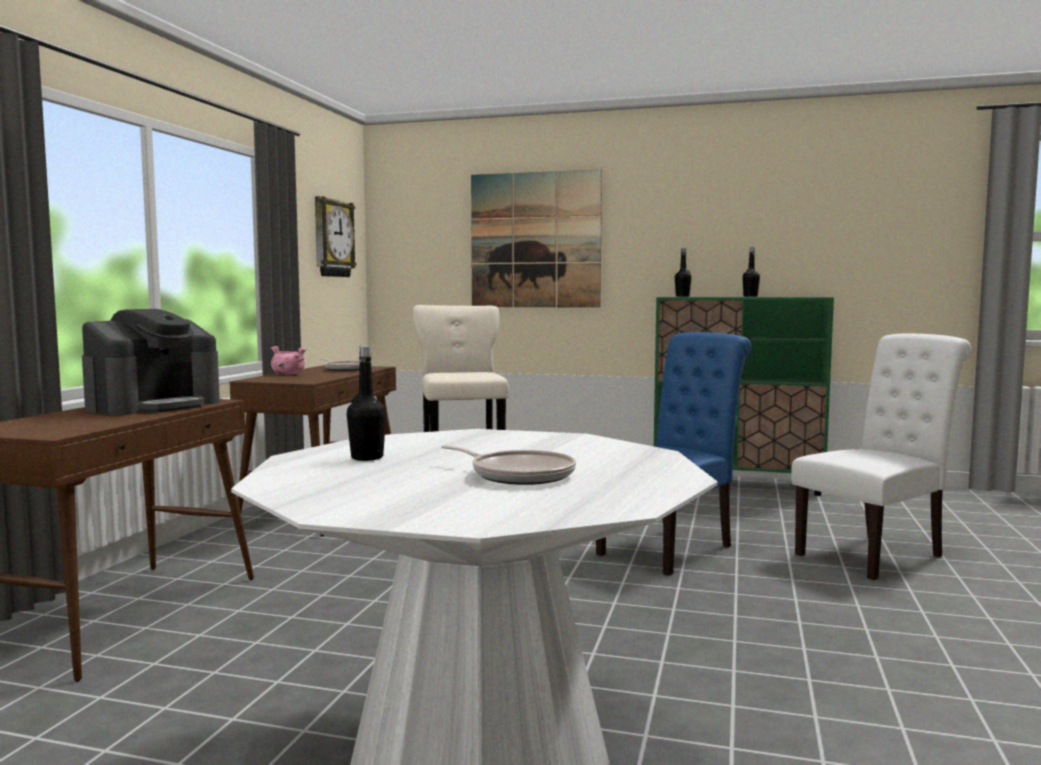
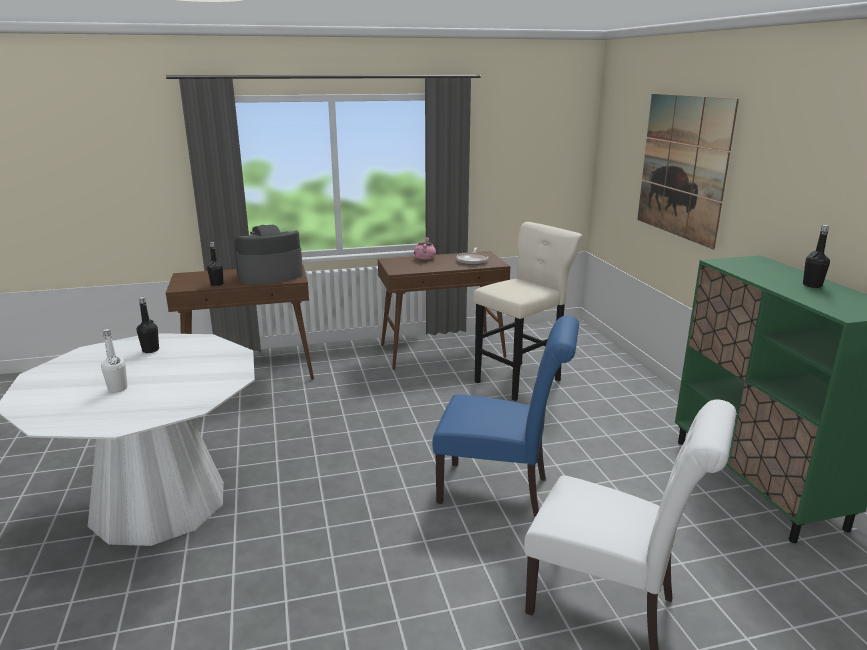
camera: 60 degrees right, 15 degrees up
(154, 405) = (270, 275): coffee machine -> coffee machine turned 150 degrees clockwise
(332, 238) = (539, 148): wall clock -> none
(518, 475) = (117, 388): frying pan -> white bottle
(682, 296) = (751, 263): black bottle -> black bottle (217, 284)

